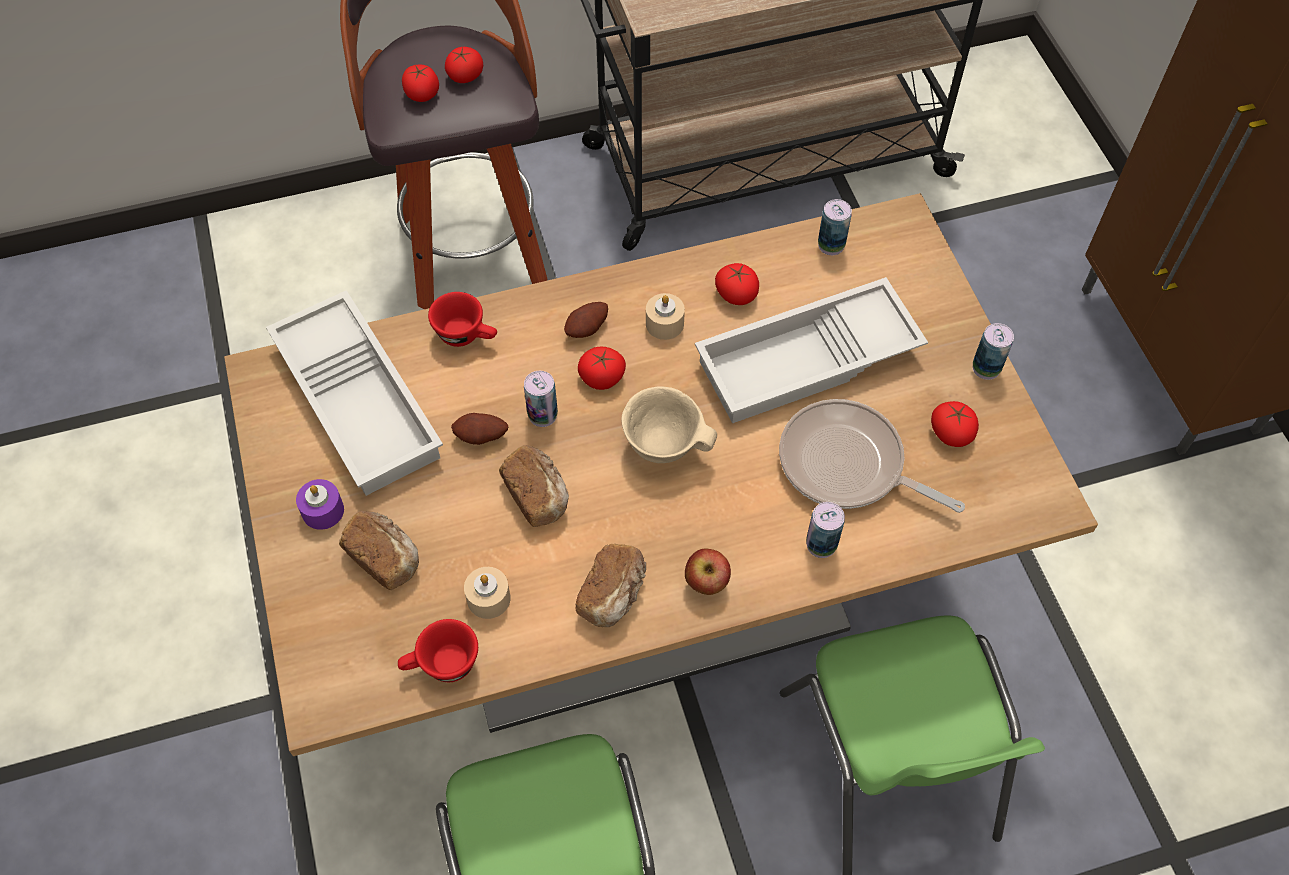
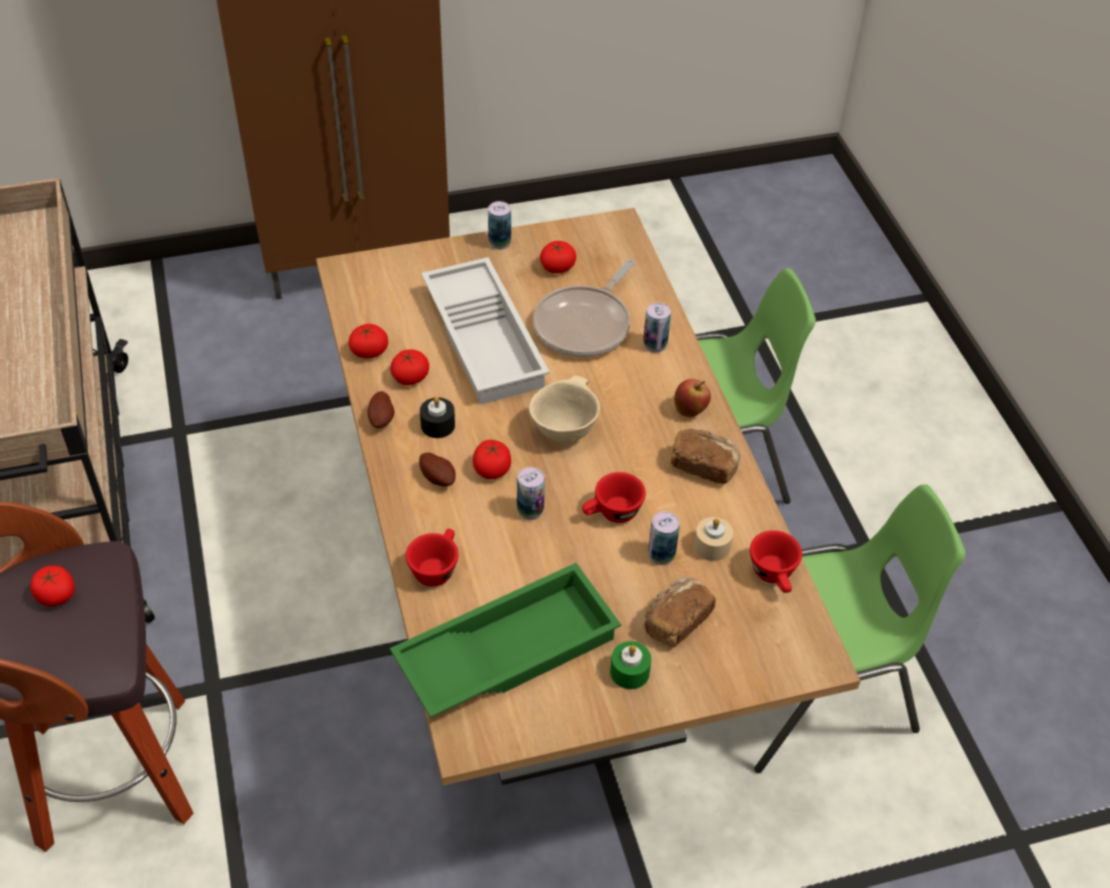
camera: 90 degrees left, 10 degrees down
(323, 511) = (629, 672): purple candle -> green candle
(361, 400) = (507, 649): white tray -> green tray
(422, 93) = (72, 634): tomato -> tomato (369, 351)
(481, 437) = (552, 554): potato -> potato (382, 419)
(538, 494) = (612, 514): bread -> red cup
(664, 324) = (438, 425): beige candle -> black candle
(831, 245) = (365, 315): can -> can (661, 555)

